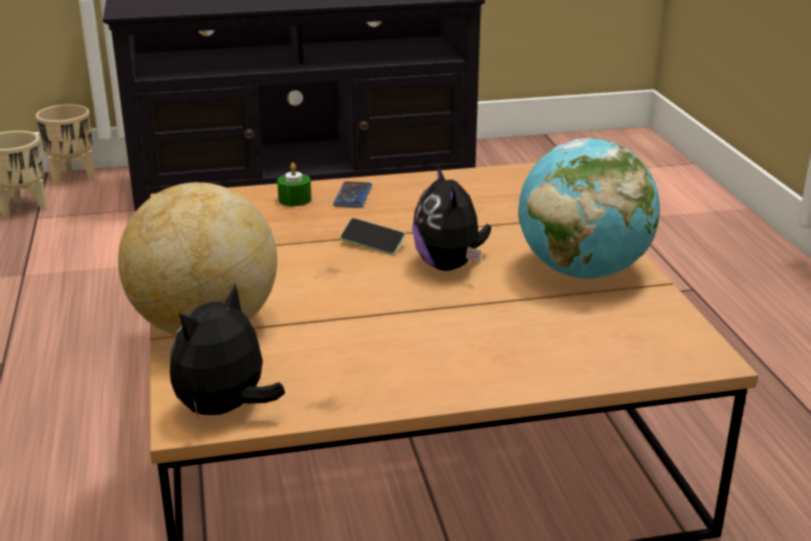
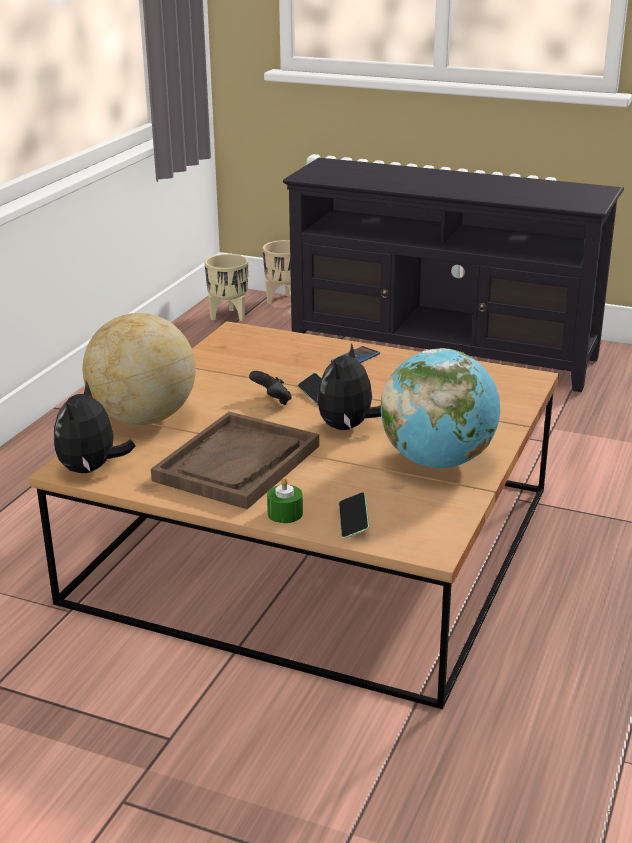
camera: 35 degrees right, 0 degrees up
(225, 410) = (91, 469): plush toy -> plush toy turned 60 degrees counterclockwise
(294, 199) = (311, 350): green candle -> green candle (285, 513)
(330, 263) = (272, 401): none -> black game controller
(391, 341) = (237, 463): none -> brown tray
(600, 360) = (353, 522): none -> phone

